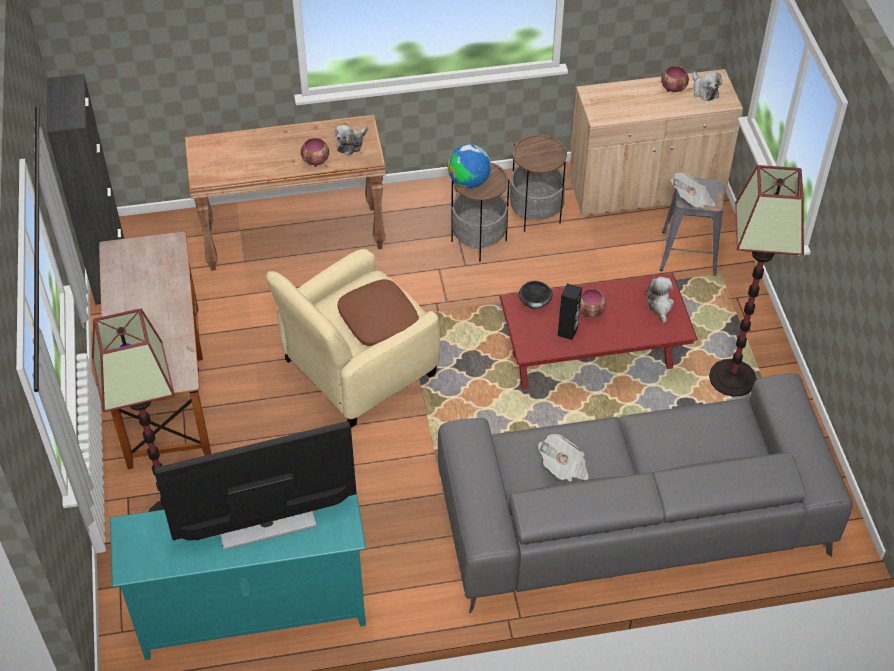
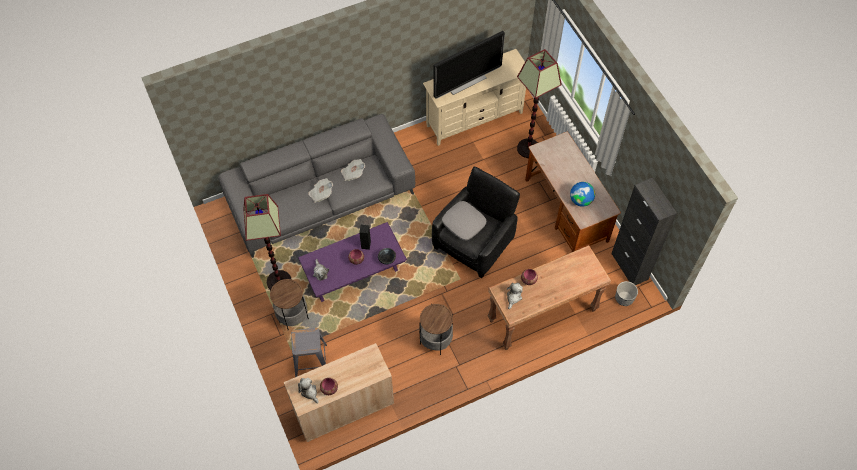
camera: 165 degrees right, 10 degrees up
(149, 234) = (624, 298): none -> planter
(252, 615) = (474, 118): turquoise tv stand -> beige tv stand
(357, 368) = (474, 242): beige armchair -> black armchair
(379, 319) = (463, 223): brown pillow -> grey pillow
(469, 181) = (442, 315): globe -> globe (580, 200)
(535, 214) = (407, 368): side table -> side table (292, 316)
(592, 360) = (354, 275): red coffee table -> purple coffee table
(692, 200) = (309, 334): newspaper -> newspaper (321, 194)

